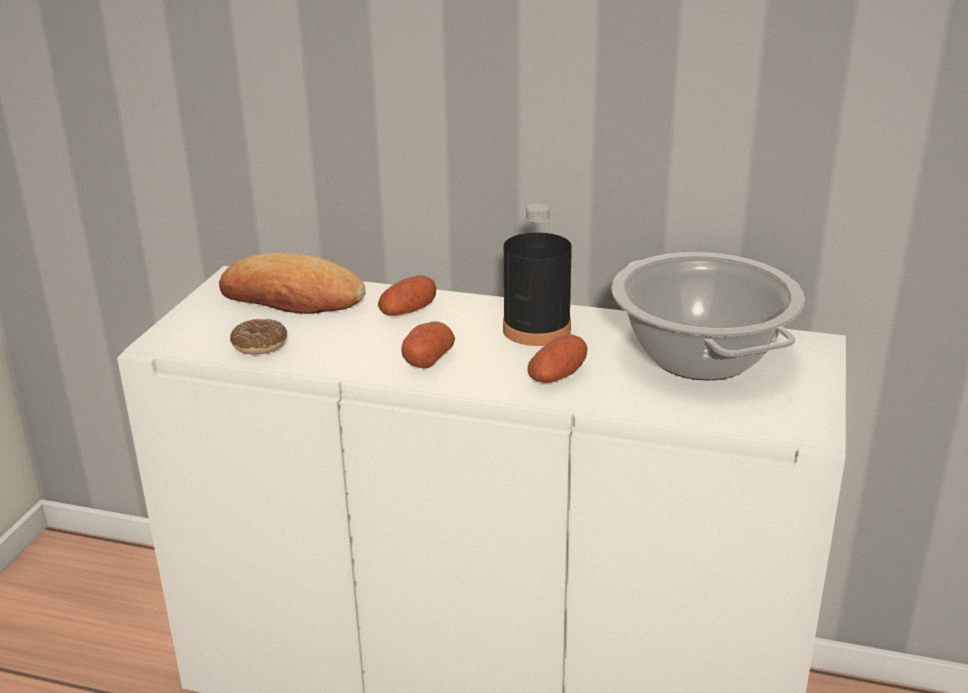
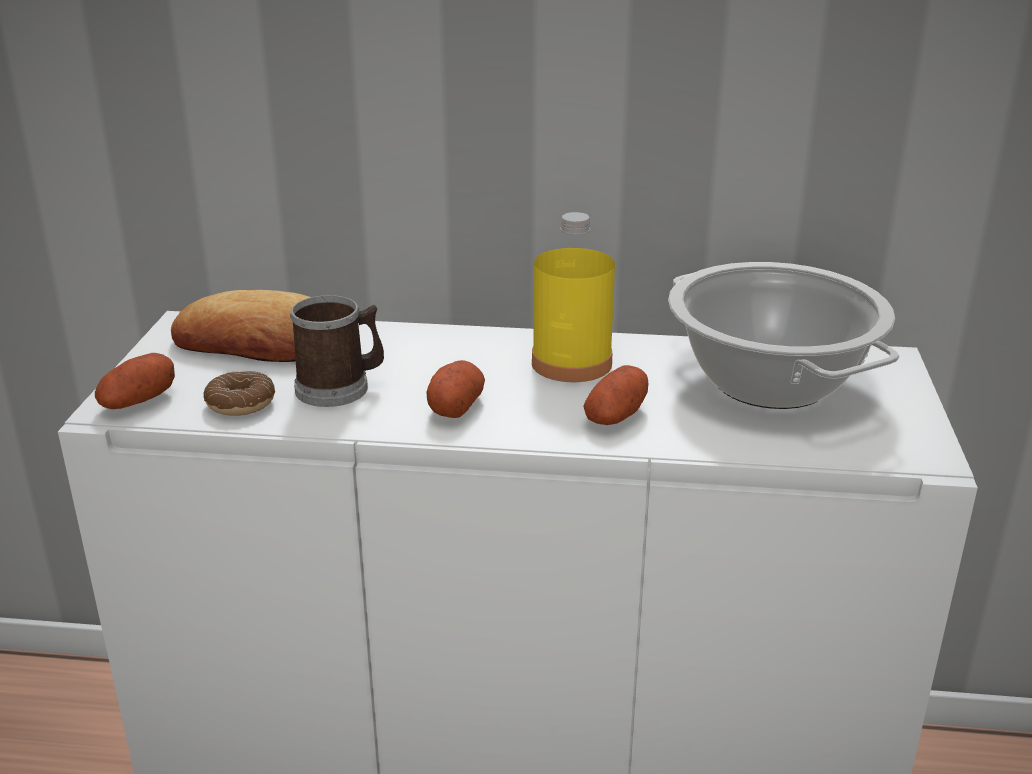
camera: 10 degrees left, 0 degrees up
(341, 337) = (340, 388): none -> mug
(408, 311) = (412, 352): potato -> potato (139, 401)
(536, 329) = (571, 363): black bottle -> yellow bottle

